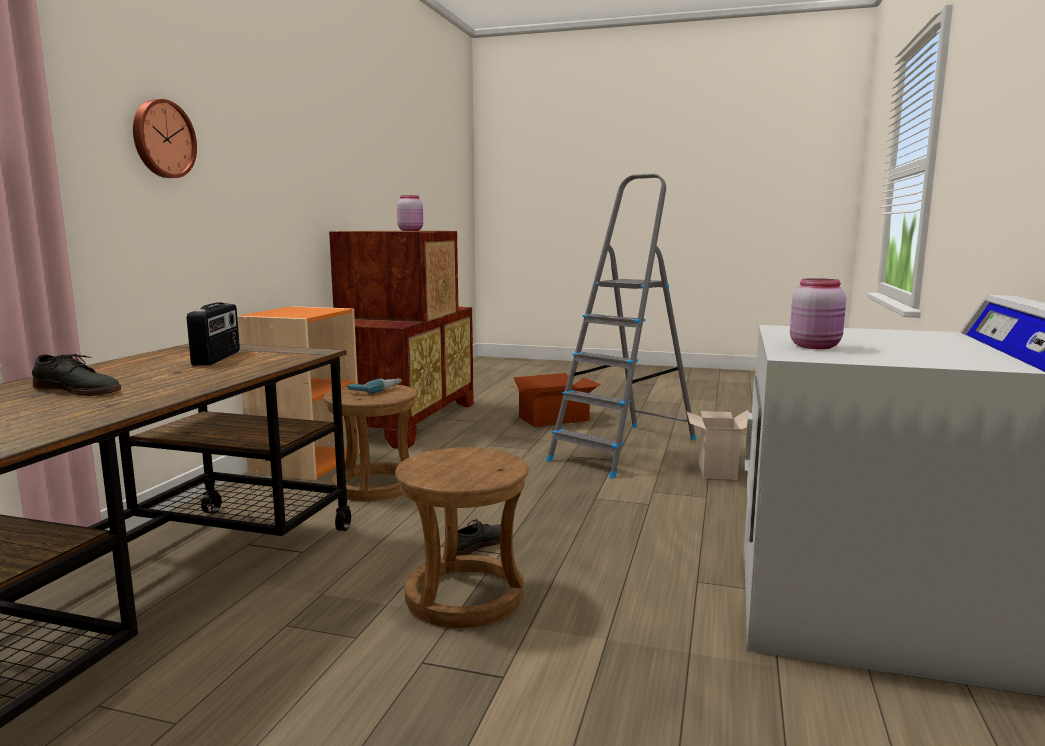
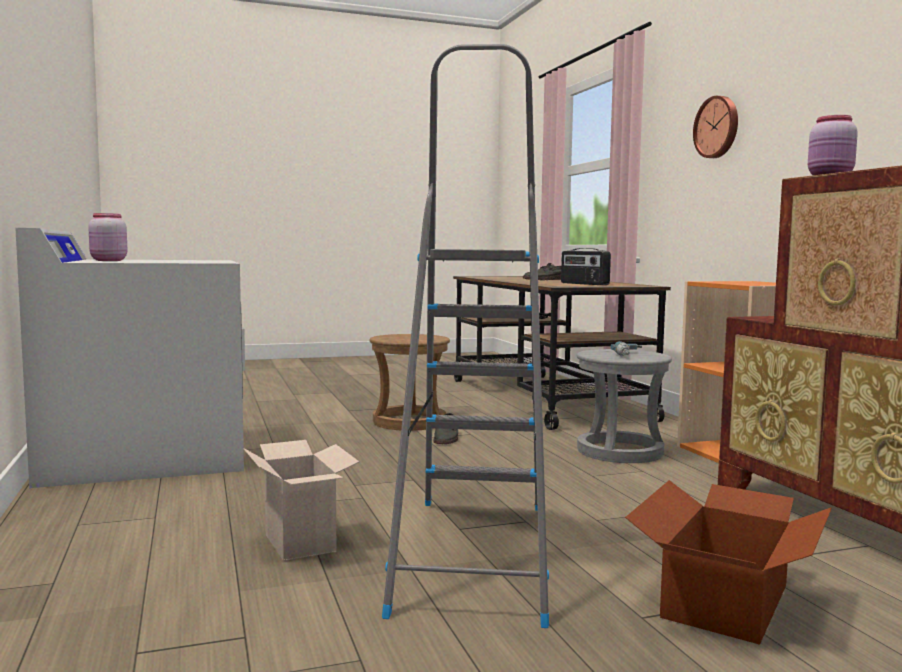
camera: 145 degrees right, 5 degrees down
(374, 486) = (620, 451): brown stool -> grey stool
(816, 346) = (200, 260): pink jar -> pink jar (107, 260)

